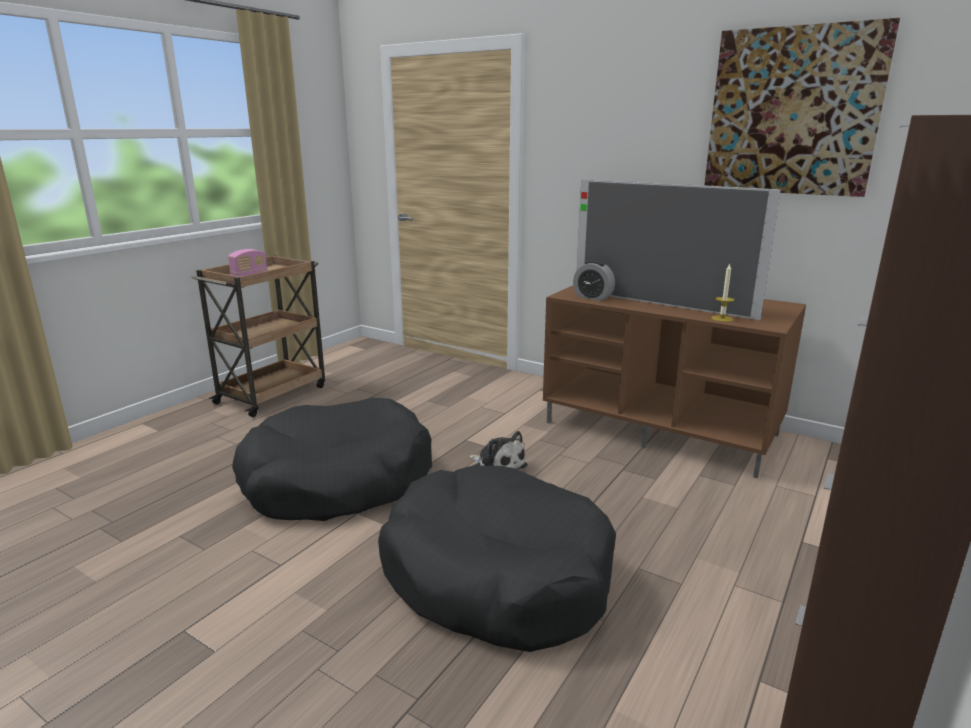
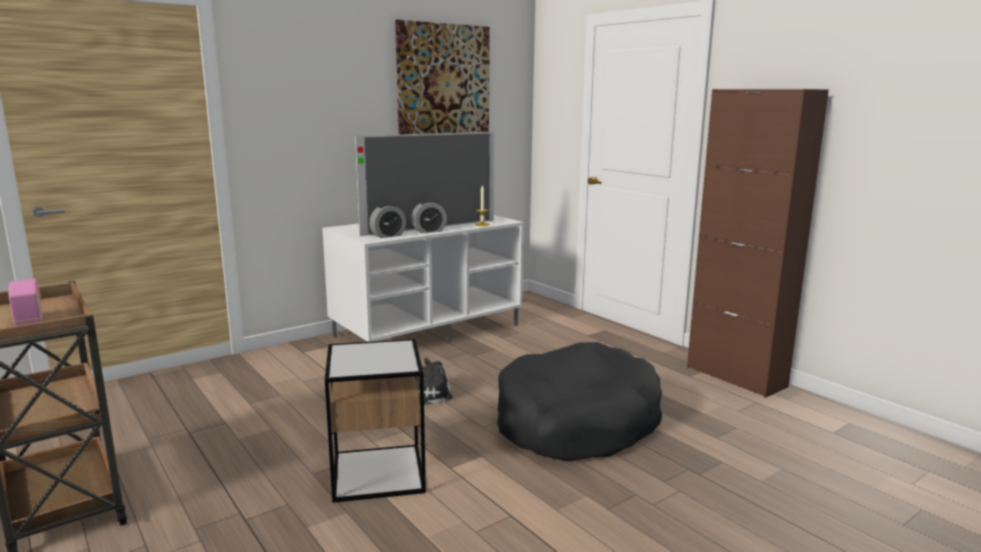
camera: 70 degrees left, 5 degrees down
(337, 480) = (377, 472): black dog bed -> side table
(641, 306) = (429, 231): none -> alarm clock
(662, 428) = (428, 330): brown tv stand -> white tv stand

